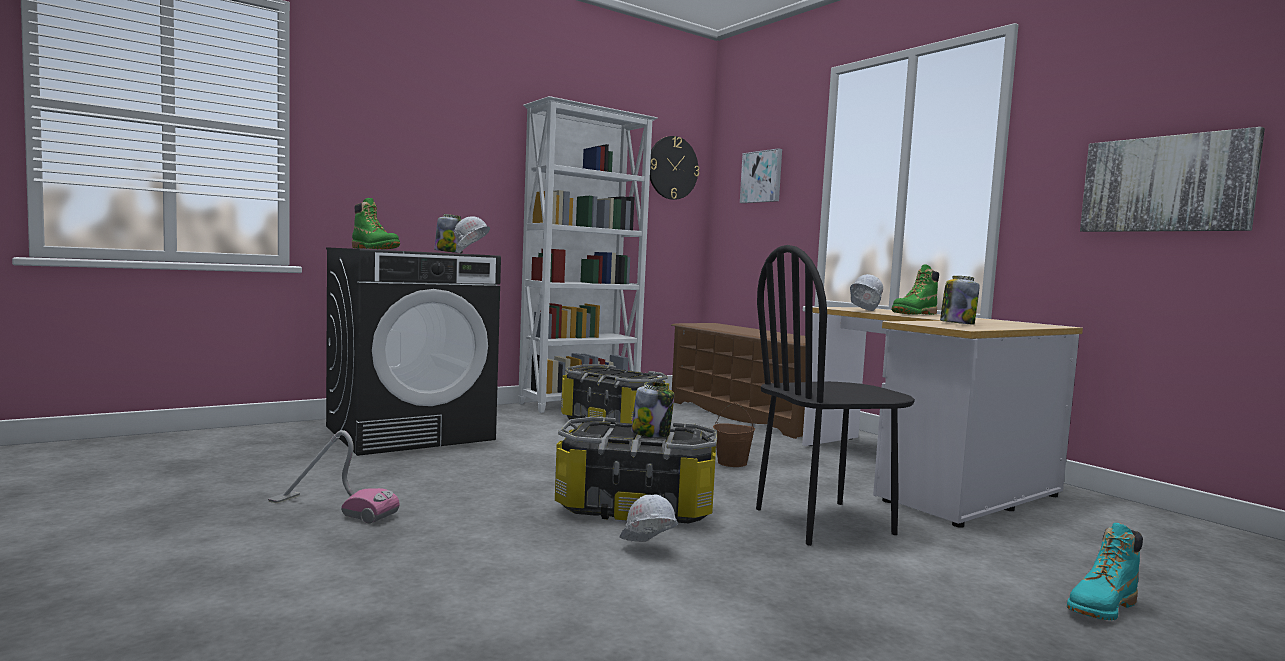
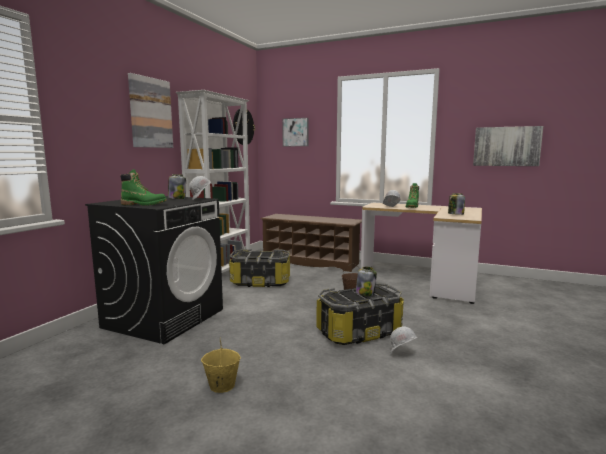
camera: 30 degrees left, 5 degrees up
(332, 508) = (221, 386): vacuum cleaner -> yellow bucket
(472, 134) = (150, 113): none -> picture
(824, 522) = (433, 315): black chair -> none
(1101, 608) = (556, 326): turquoise boot -> none

